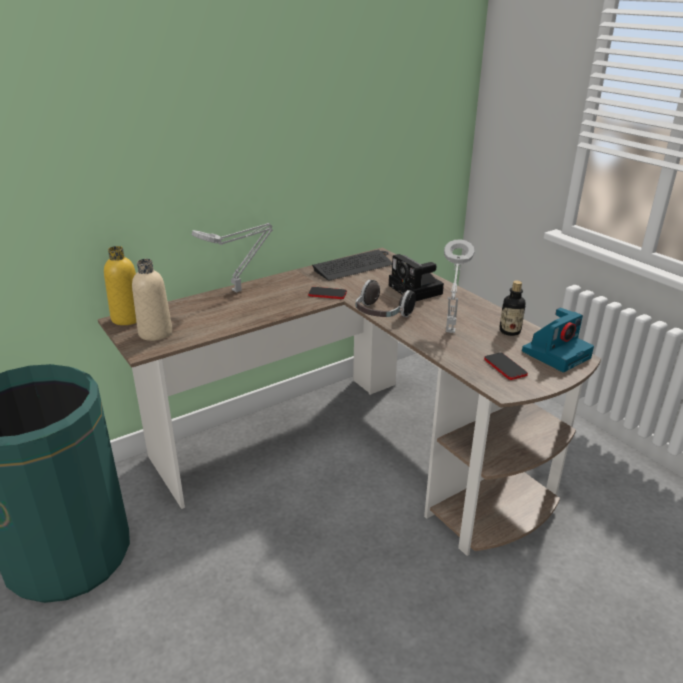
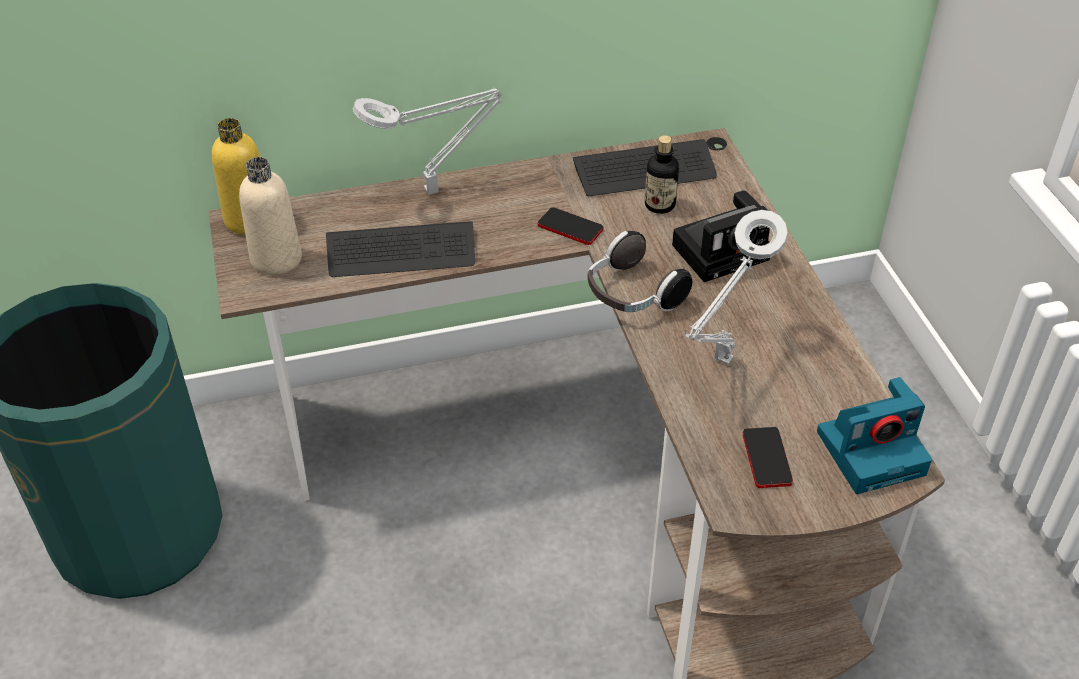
camera: 20 degrees right, 15 degrees up
(234, 318) = (401, 252): none -> keyboard
(417, 290) = (723, 250): camera -> camera turned 105 degrees counterclockwise
(509, 331) = (825, 382): bottle -> bottle (659, 205)

